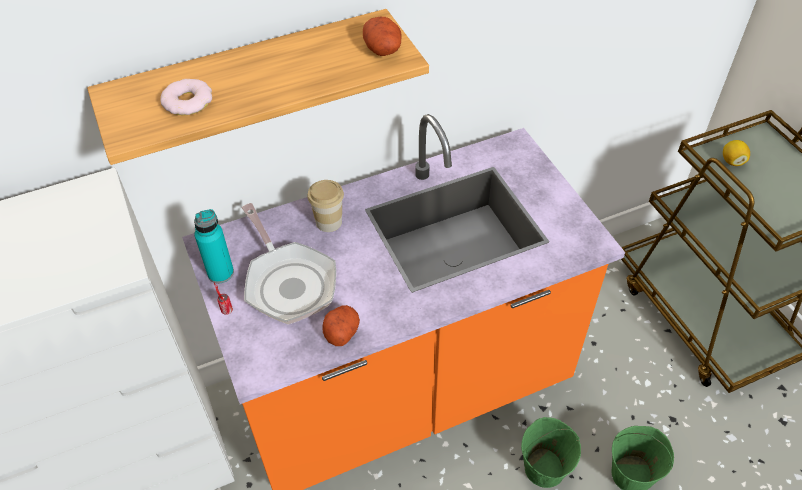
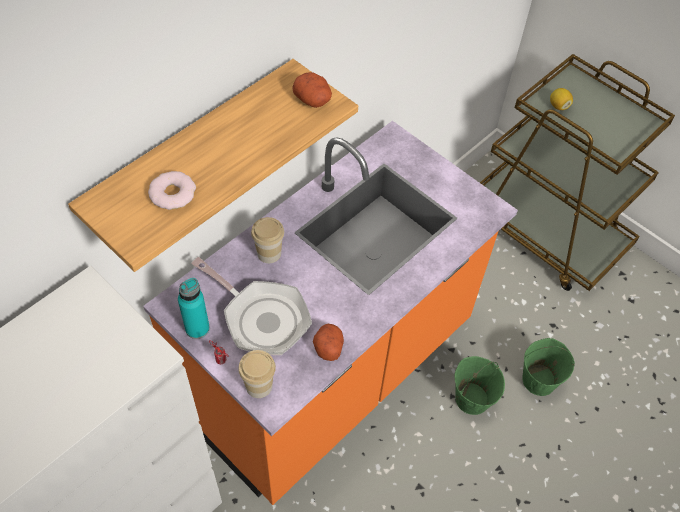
camera: 25 degrees left, 5 degrees up
(250, 348) = (259, 386): none -> cup

